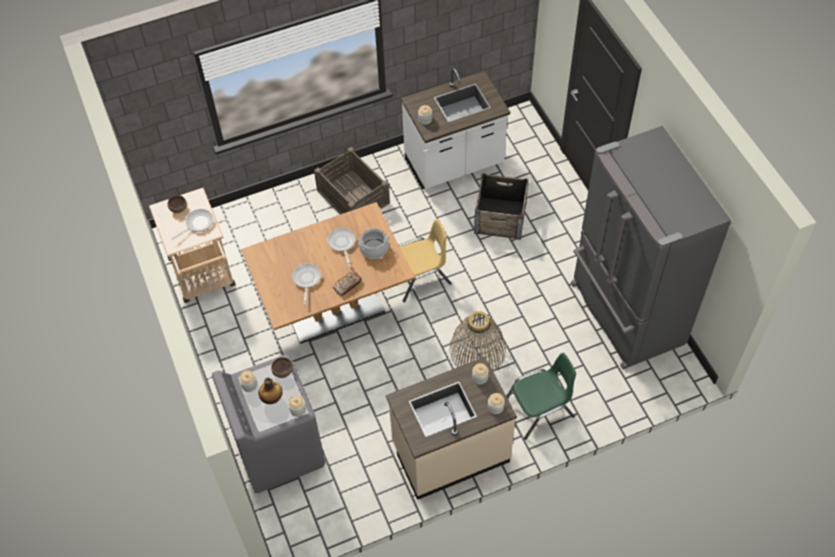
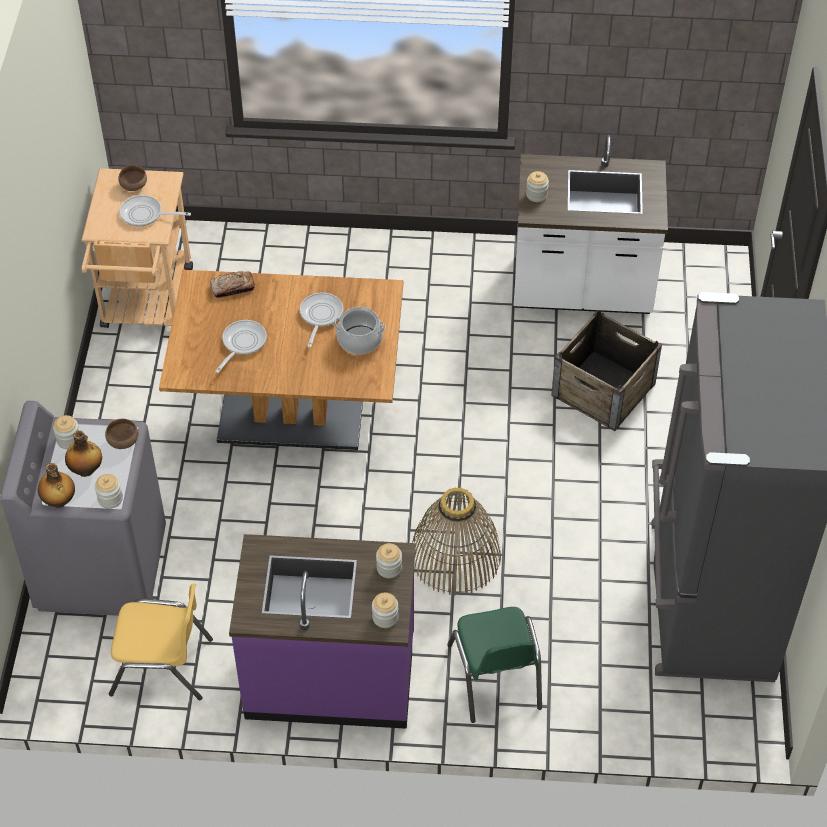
camera: 25 degrees right, 5 degrees down
(197, 224) = (145, 215): frying pan -> frying pan turned 150 degrees counterclockwise
(268, 425) = (59, 501): none -> bottle
(347, 285) = (292, 372): bread -> bread (232, 287)
(353, 196) = (411, 279): crate -> none
(420, 277) = (436, 423): yellow chair -> yellow chair (162, 666)
(450, 452) = (330, 676): beige counter -> purple counter
(539, 410) = (495, 677): green chair -> green chair turned 75 degrees clockwise

